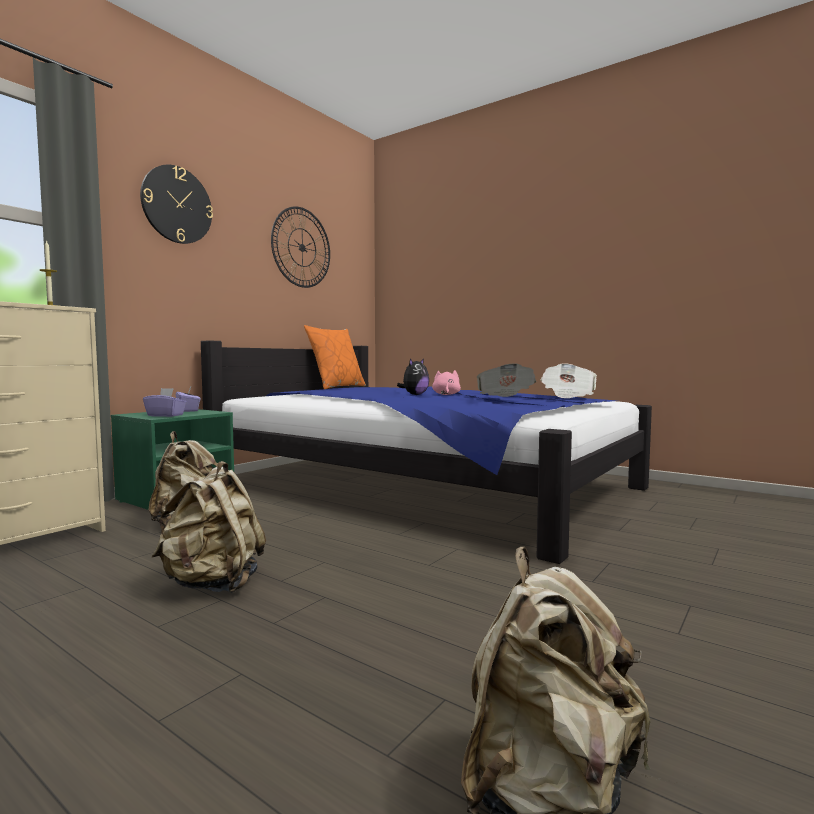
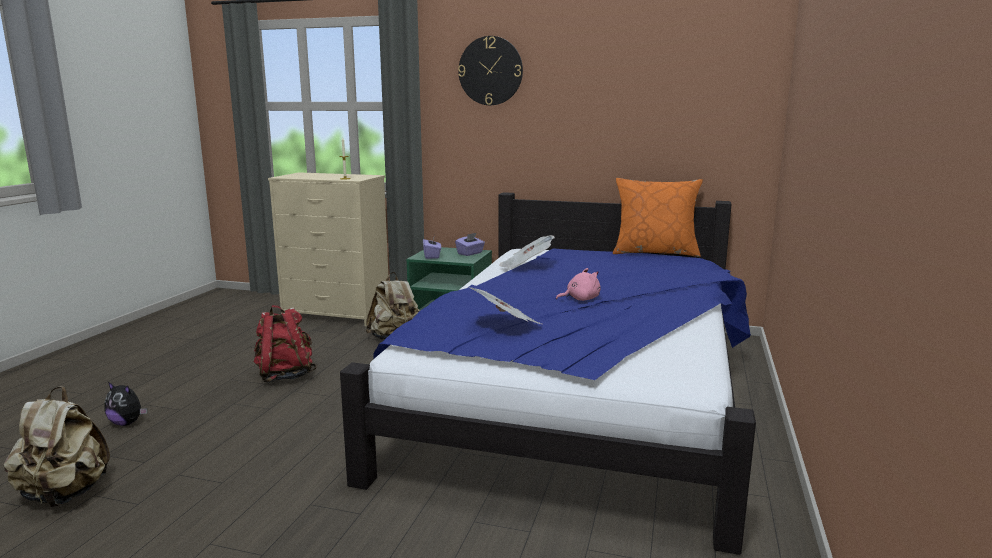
camera: 70 degrees right, 10 degrees up
(213, 584) = (285, 376): beige backpack -> red backpack
(302, 247) = (641, 82): wall clock -> none
(414, 395) = (554, 290): plush toy -> plush toy (127, 423)
(568, 396) = (591, 349): newspaper -> newspaper (526, 266)

